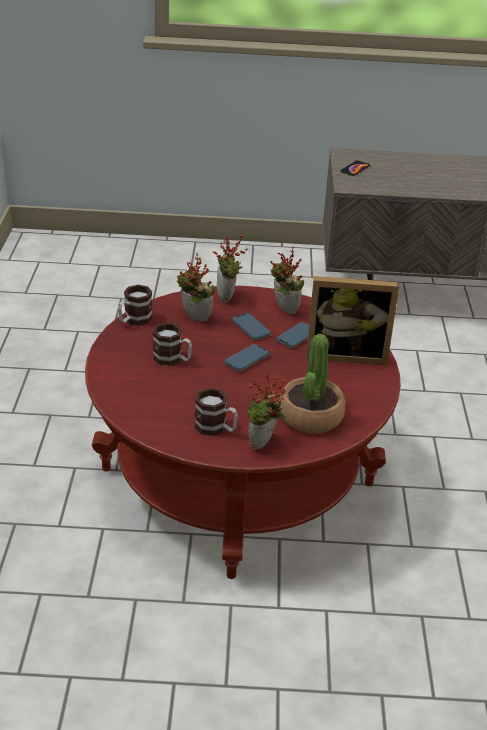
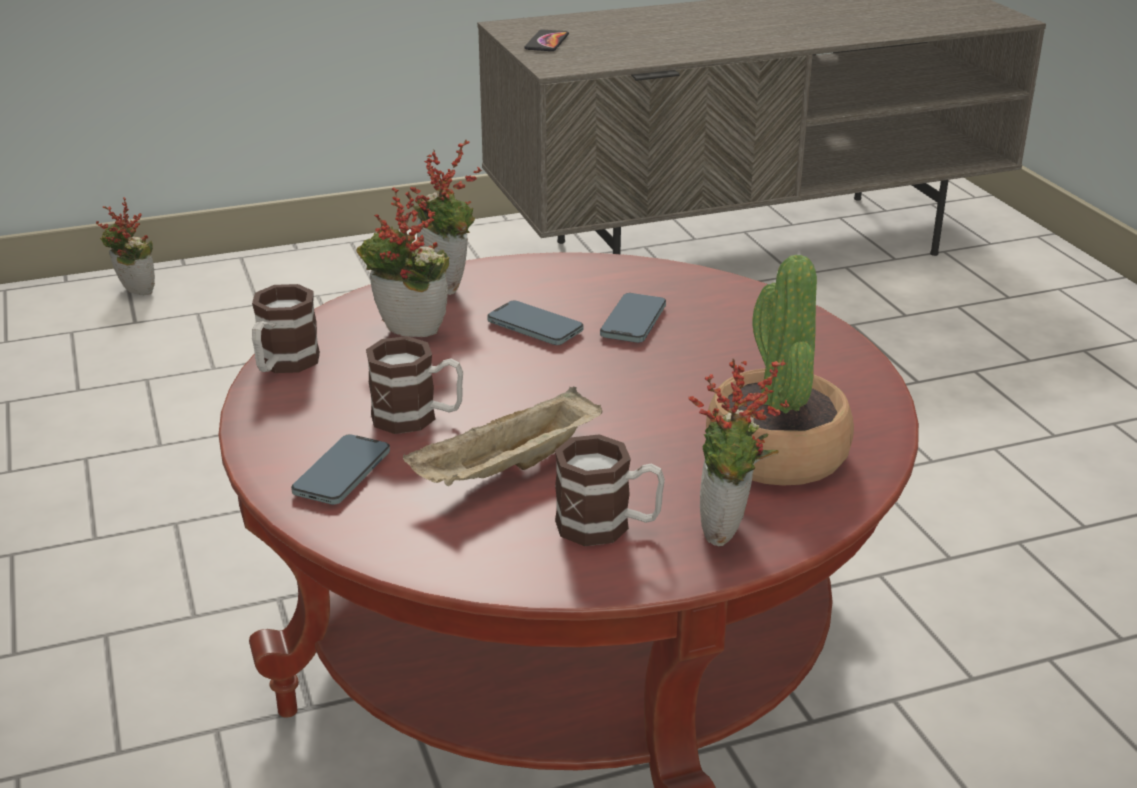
camera: 20 degrees left, 5 degrees down
(193, 393) = (507, 470): none -> beige tray
(246, 360) = (569, 383): phone -> phone (342, 474)
(283, 309) = (571, 283): potted plant -> potted plant (133, 292)
(346, 354) = (748, 330): picture frame -> none

